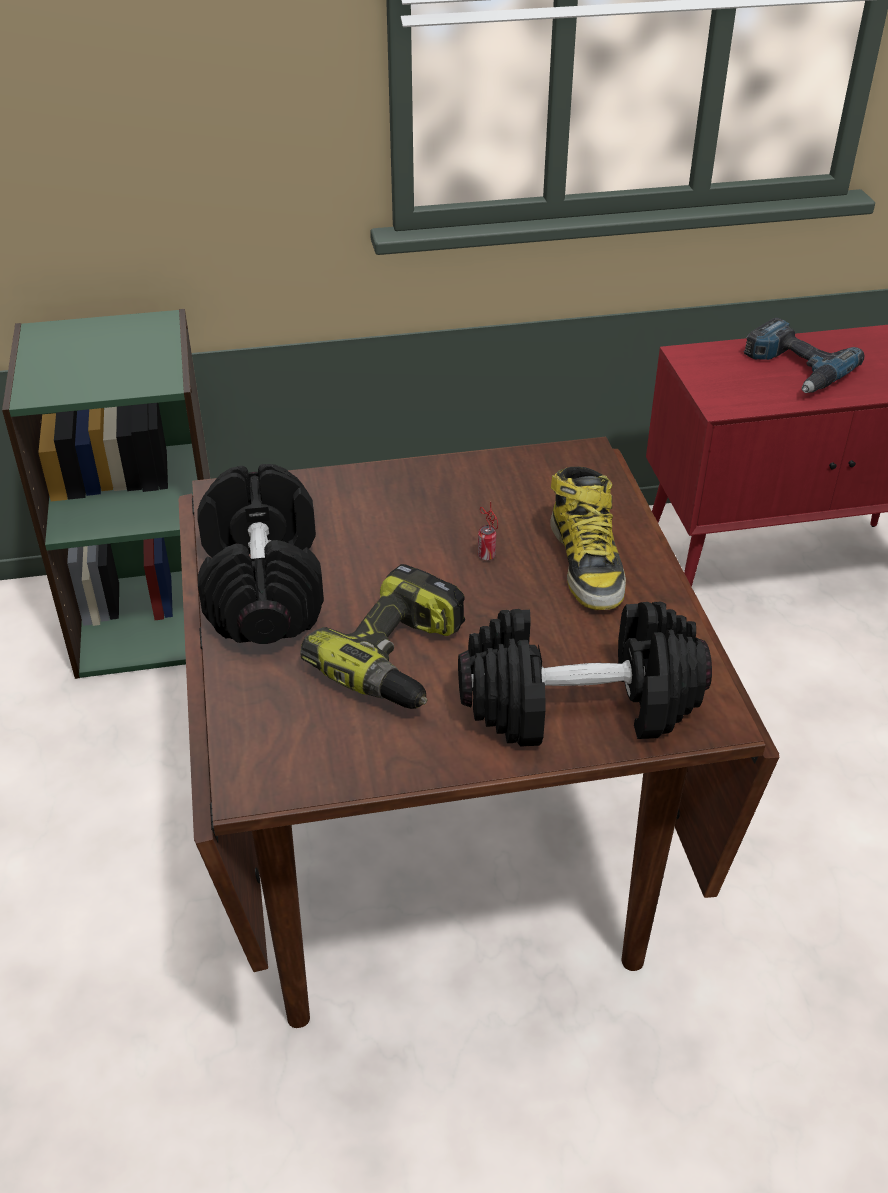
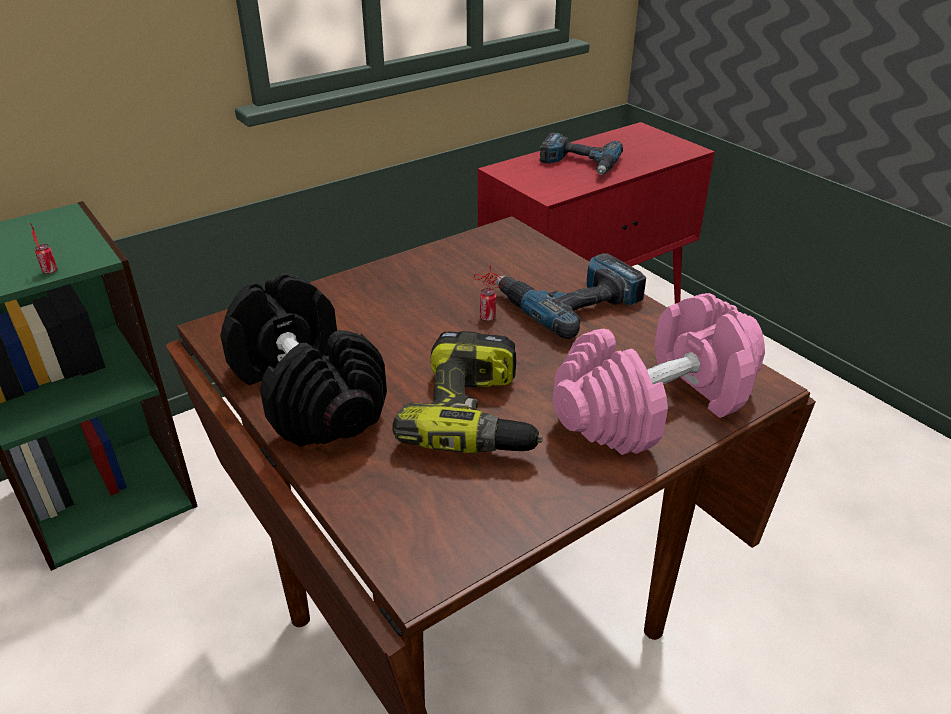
camera: 25 degrees left, 5 degrees down
(116, 388) = (50, 272): none -> can
(579, 707) = (654, 408): black dumbbell -> pink dumbbell
(586, 563) = (570, 302): boot -> power drill

